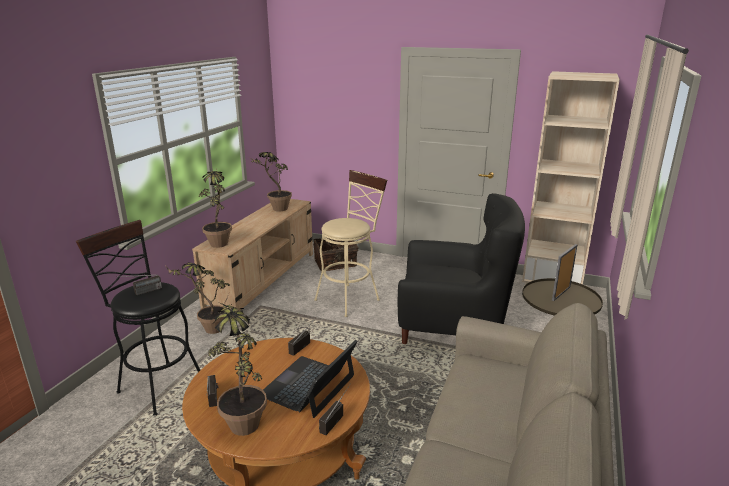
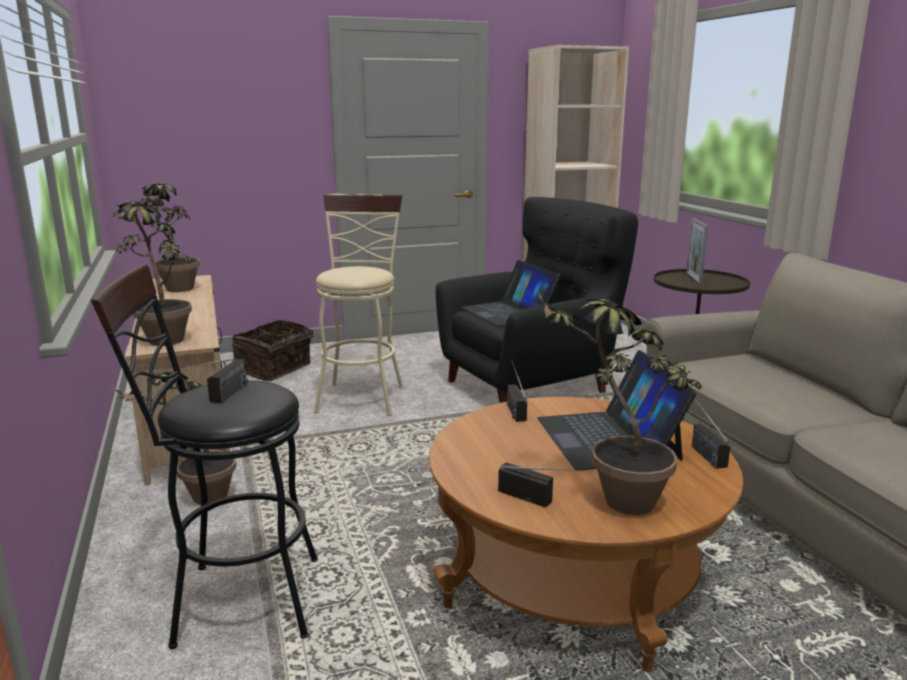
camera: 40 degrees left, 5 degrees down
(437, 274) = (508, 312): none -> laptop

